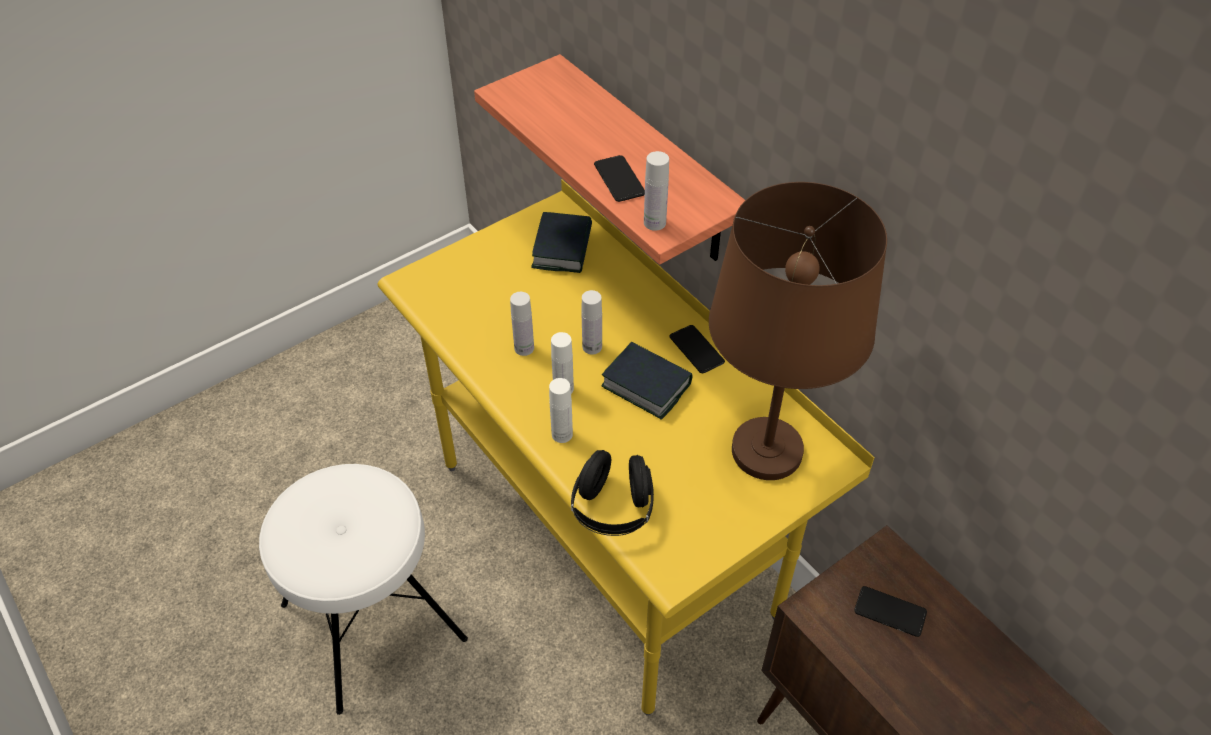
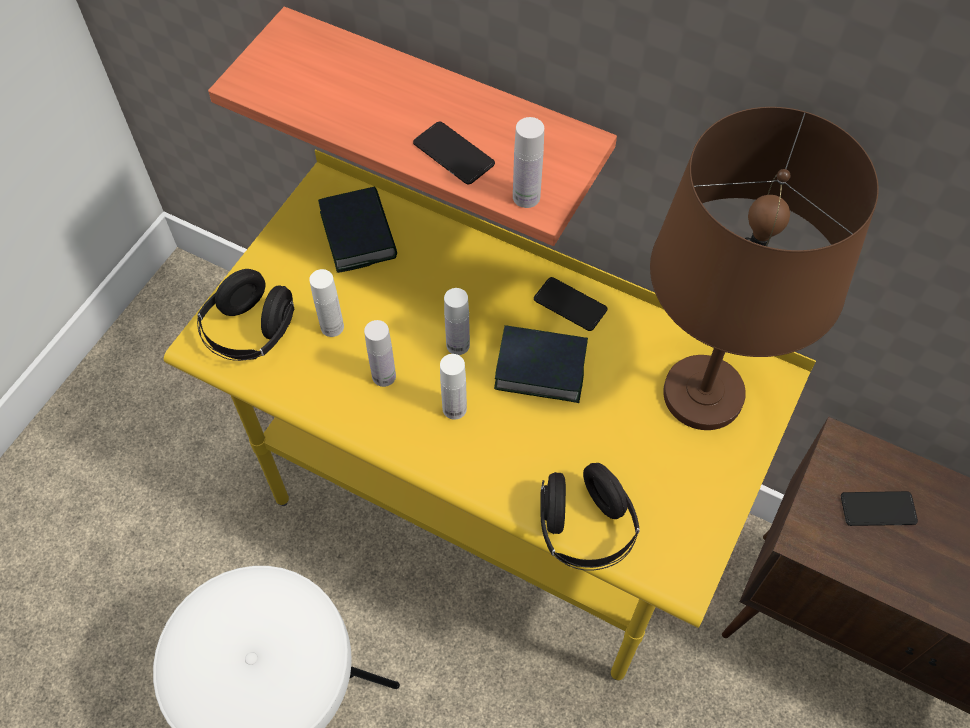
camera: 25 degrees left, 10 degrees up
(446, 286) = (250, 332): none -> black headphones
(562, 434) = (483, 464): white bottle -> white bottle (332, 327)

